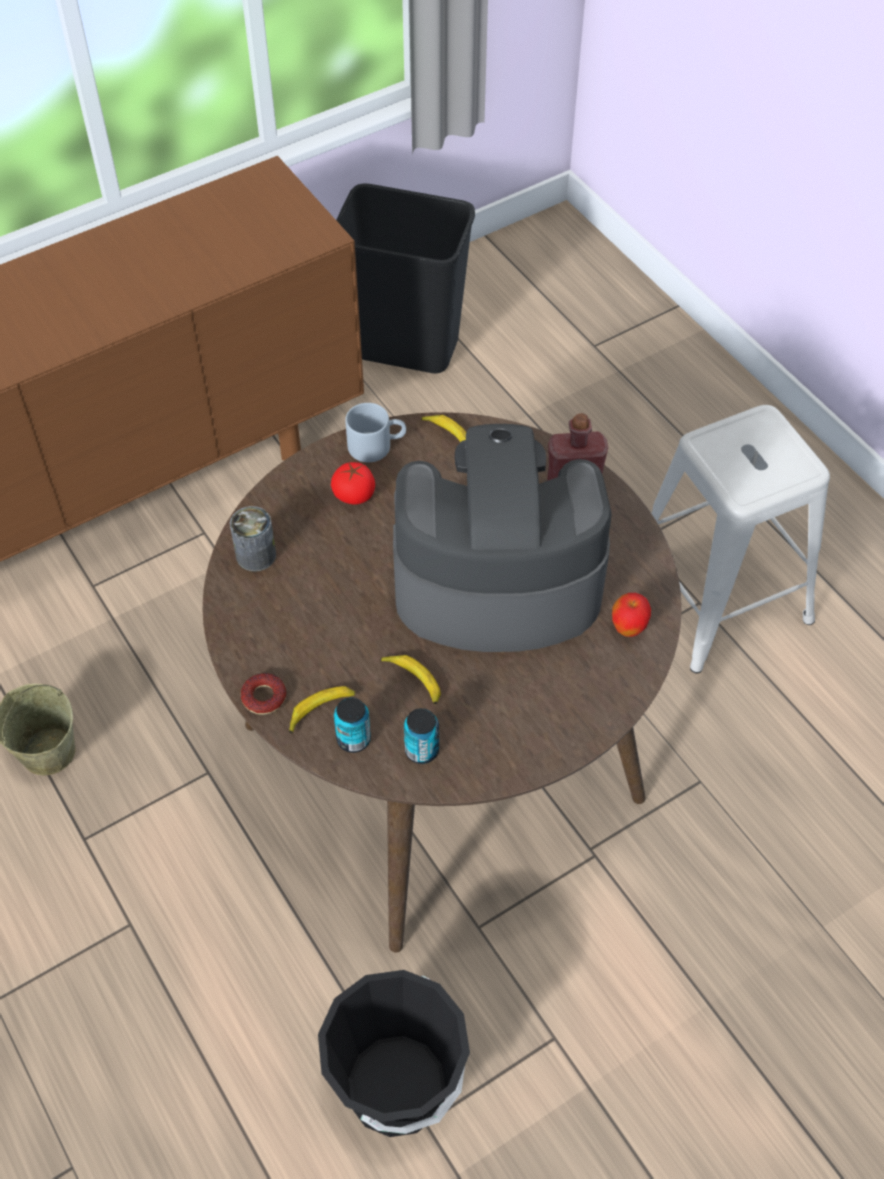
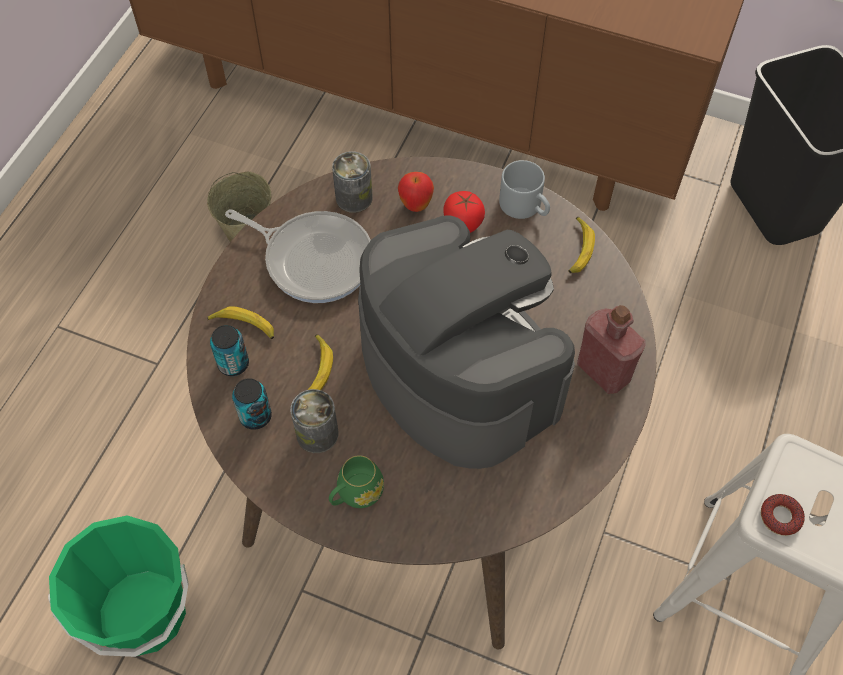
camera: 55 degrees right, 5 degrees up
(264, 697) = (230, 283): donut -> donut (780, 517)
(295, 620) = (314, 259): none -> frying pan
(397, 1085) = (142, 613): black bucket -> green bucket
(476, 713) = (317, 434): none -> can
(554, 716) = (356, 493): none -> green mug
(628, 629) = (490, 500): apple -> apple (415, 205)

